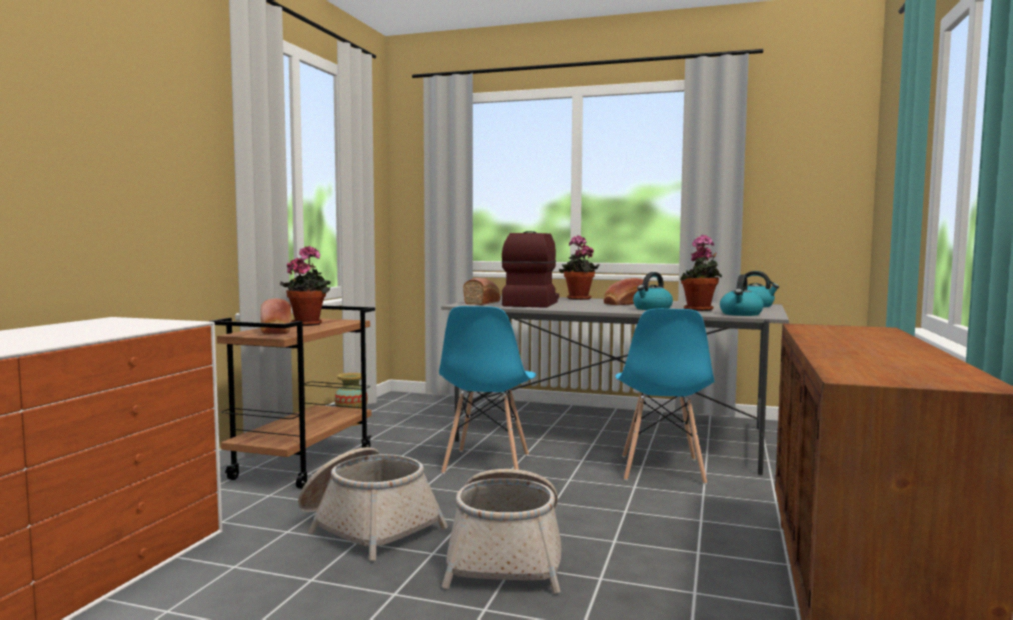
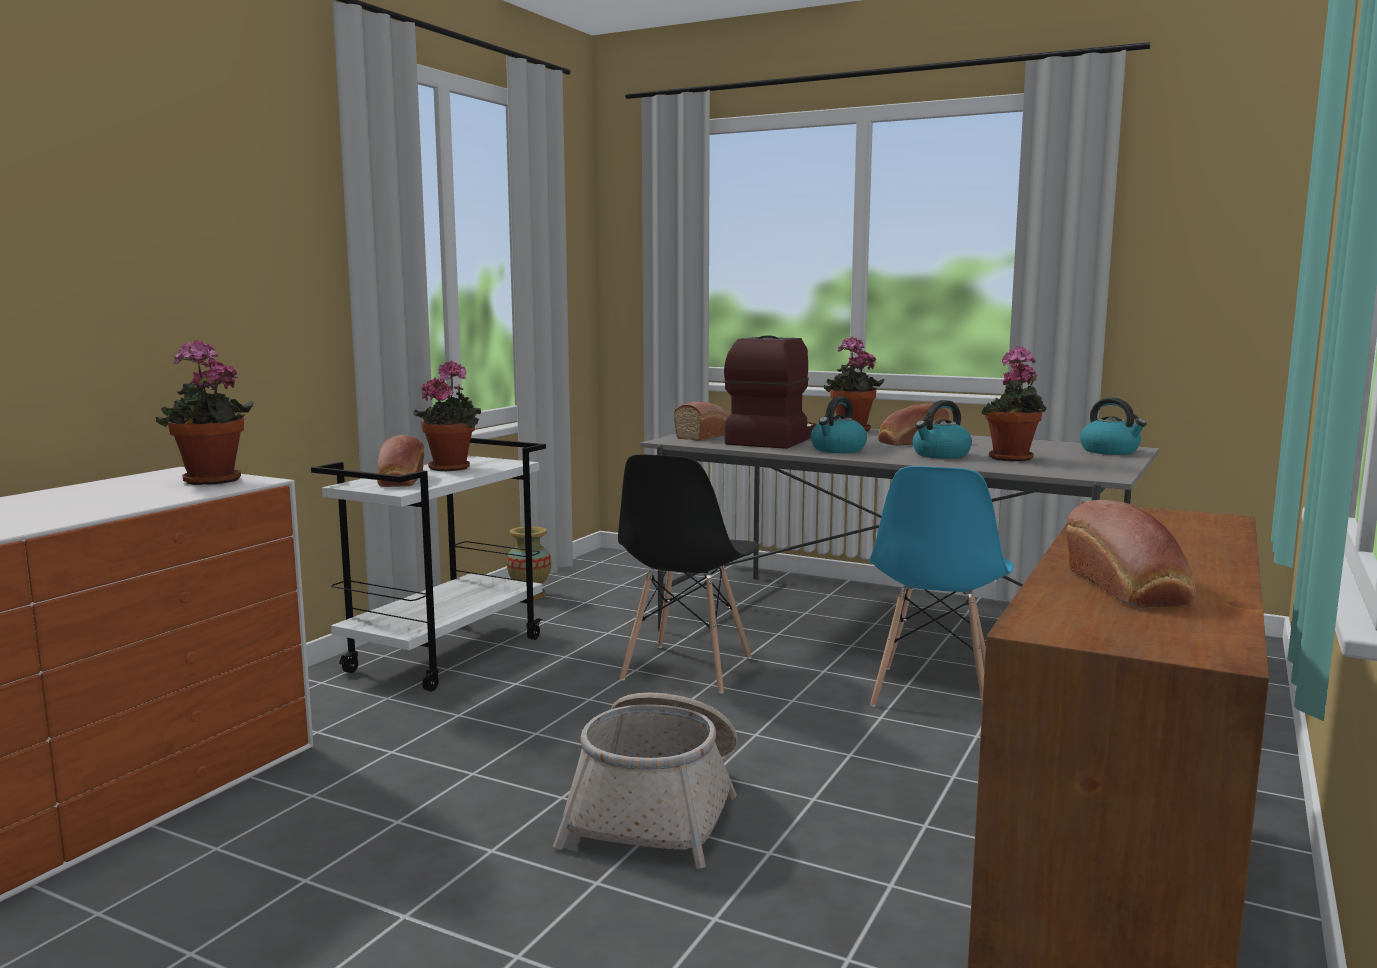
camera: 10 degrees right, 5 degrees up
(147, 323) = (210, 481): none -> potted plant
(303, 463) = (446, 654): brown cart -> white cart
(367, 526) = (493, 751): basket -> none
(486, 464) = (686, 669): blue chair -> black chair
(741, 314) = (1067, 470): kettle -> kettle (838, 450)
(878, 359) = (1129, 589): none -> bread

